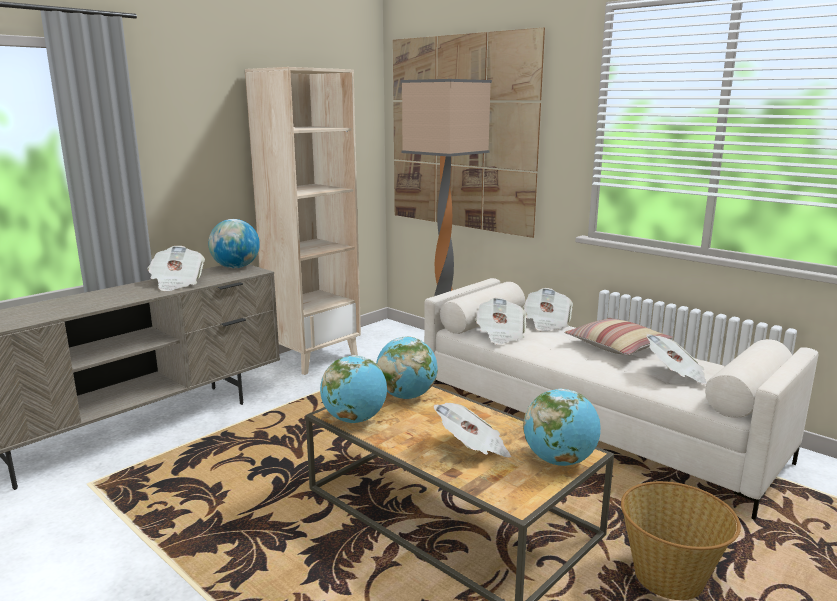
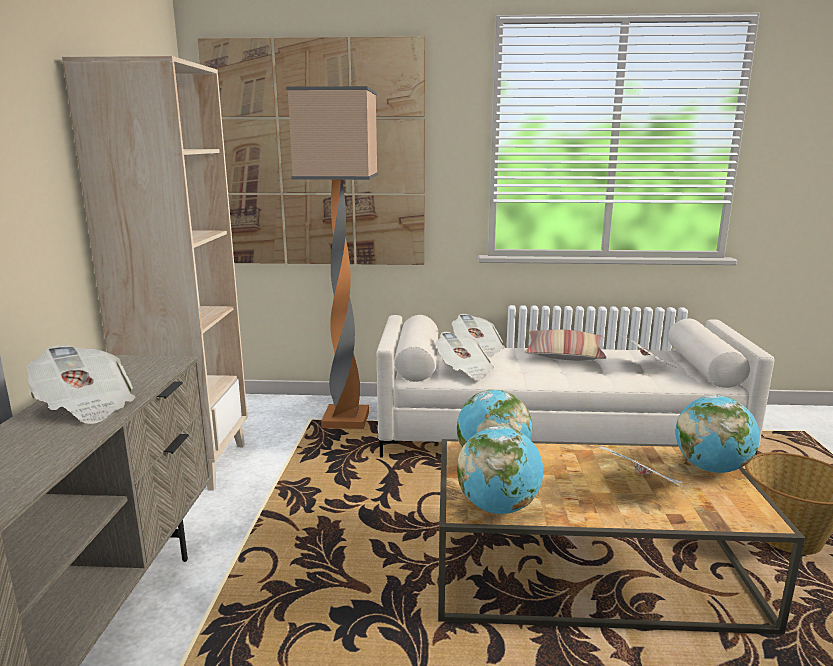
camera: 40 degrees left, 0 degrees up
(236, 267) = (127, 363): globe -> none

